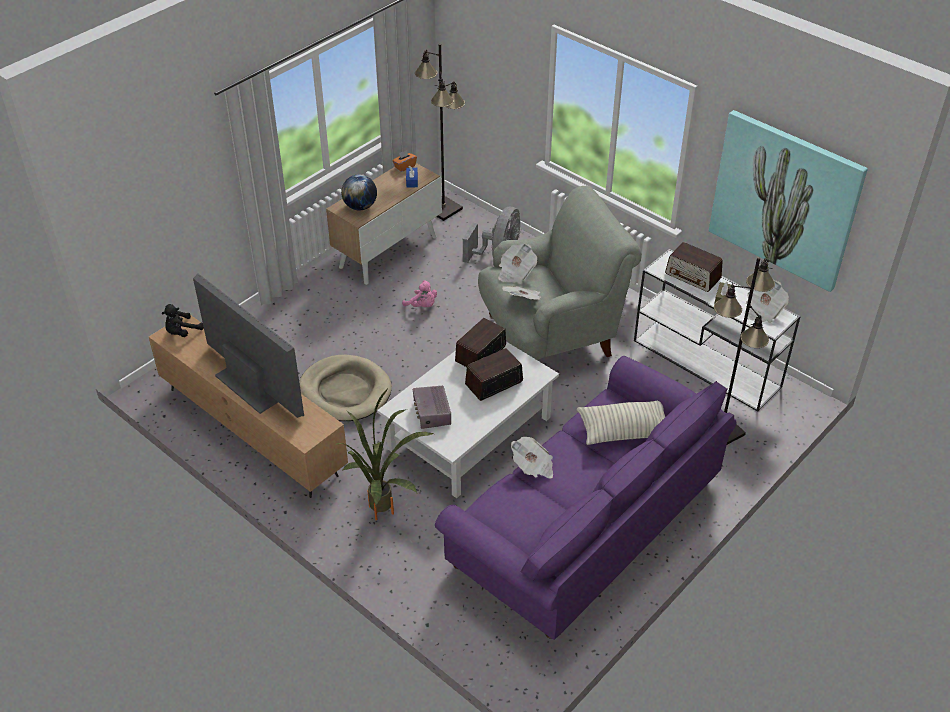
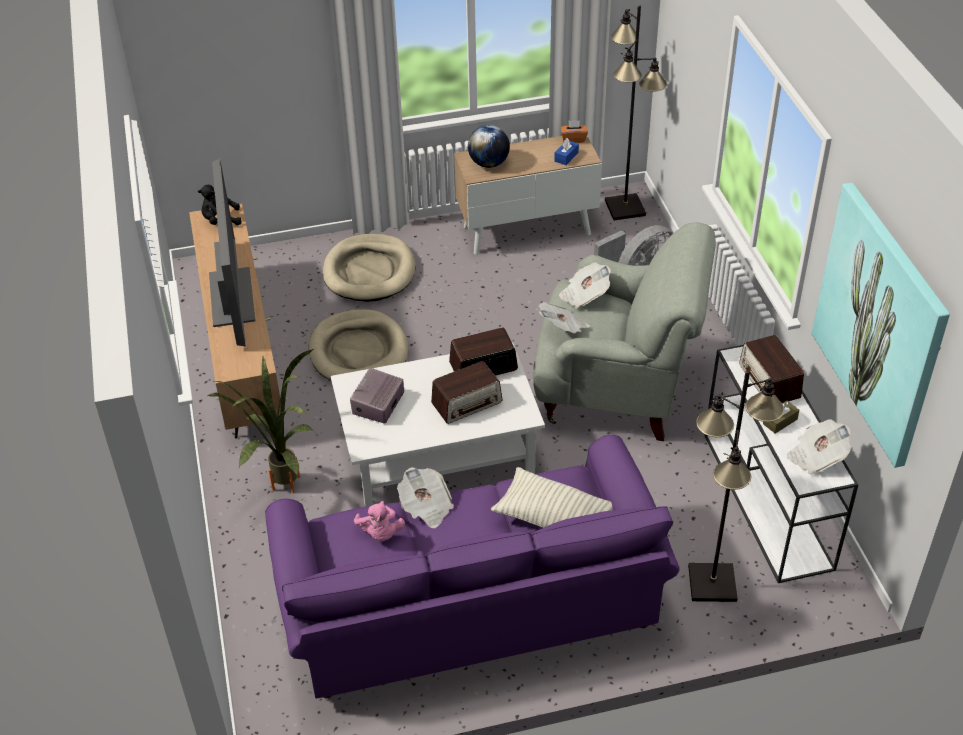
camera: 35 degrees right, 0 degrees up
(298, 330) = (369, 271): none -> beige dog bed
(422, 306) = (510, 299): pink plush toy -> pink plush toy (380, 533)
(493, 383) = (467, 403): radio -> radio turned 150 degrees clockwise

